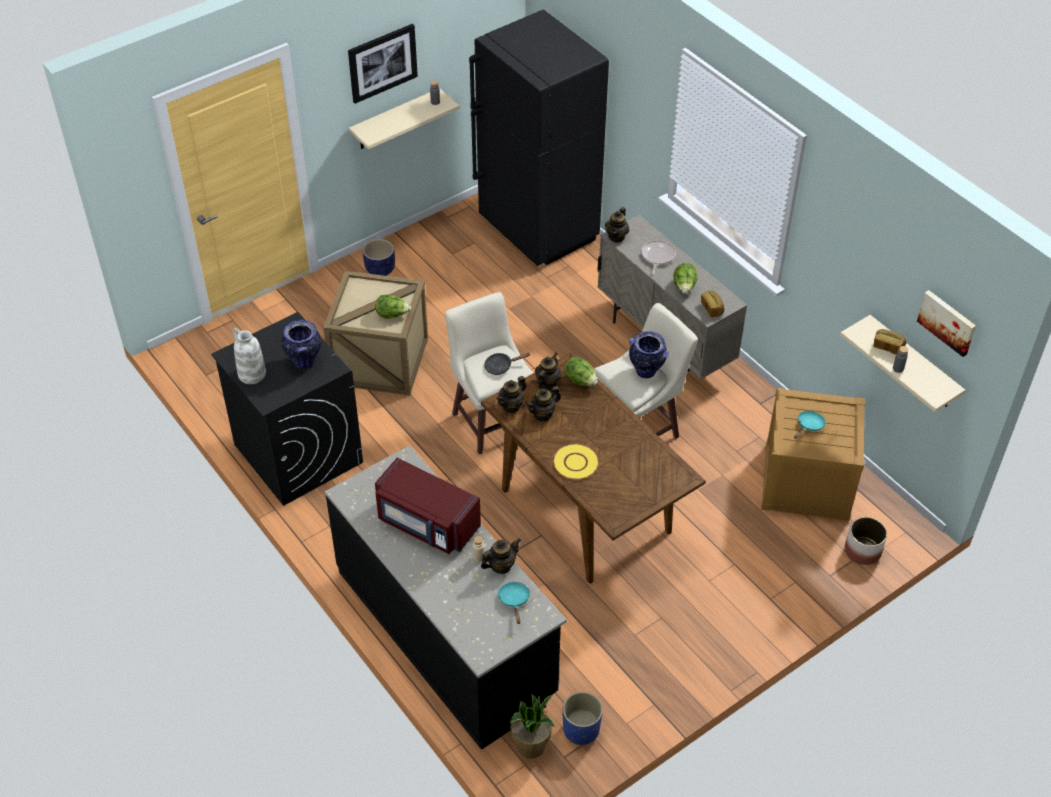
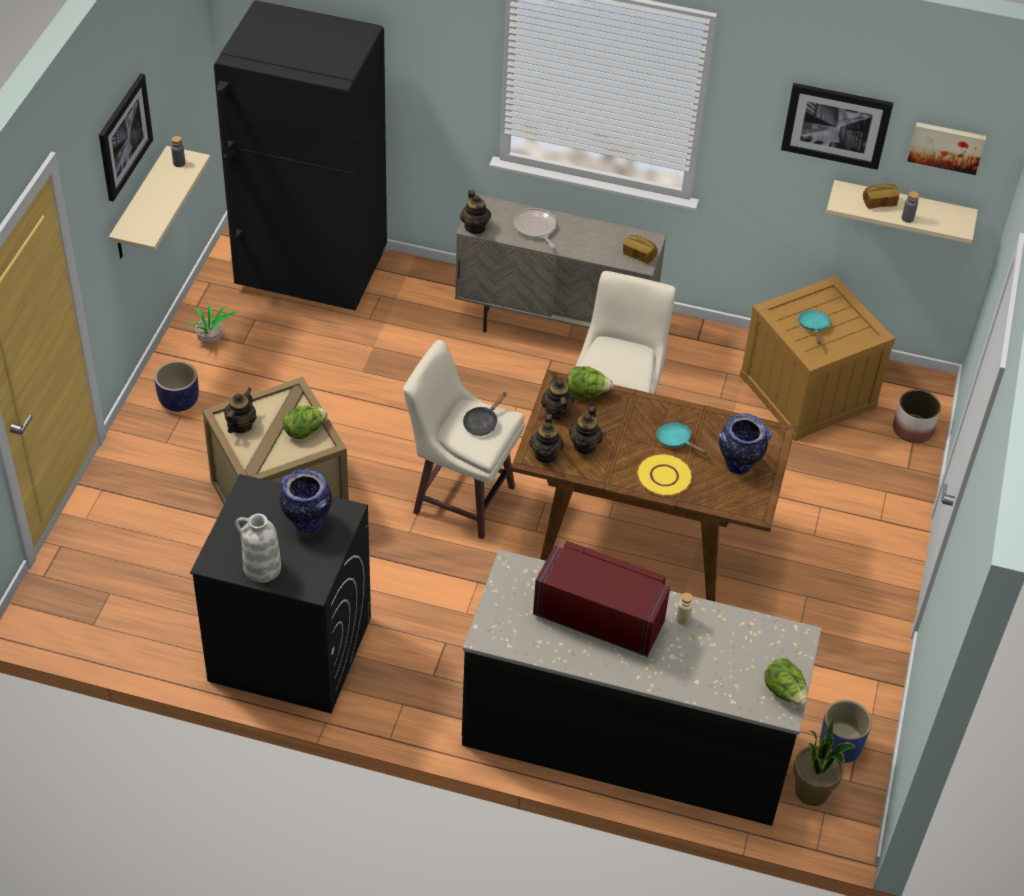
camera: 40 degrees left, 0 degrees up
(427, 523) = (600, 617): red microwave -> red microwave turned 150 degrees counterclockwise
(434, 243) = (211, 341): none -> potted plant
(501, 565) = (711, 614): teapot -> teapot (240, 425)
(514, 601) = (758, 640): turquoise frying pan -> turquoise frying pan (676, 441)
(646, 372) = (627, 352): vase -> vase (739, 465)
(684, 287) = (592, 246): lettuce -> lettuce (784, 692)
(875, 267) = (836, 125): none -> picture

